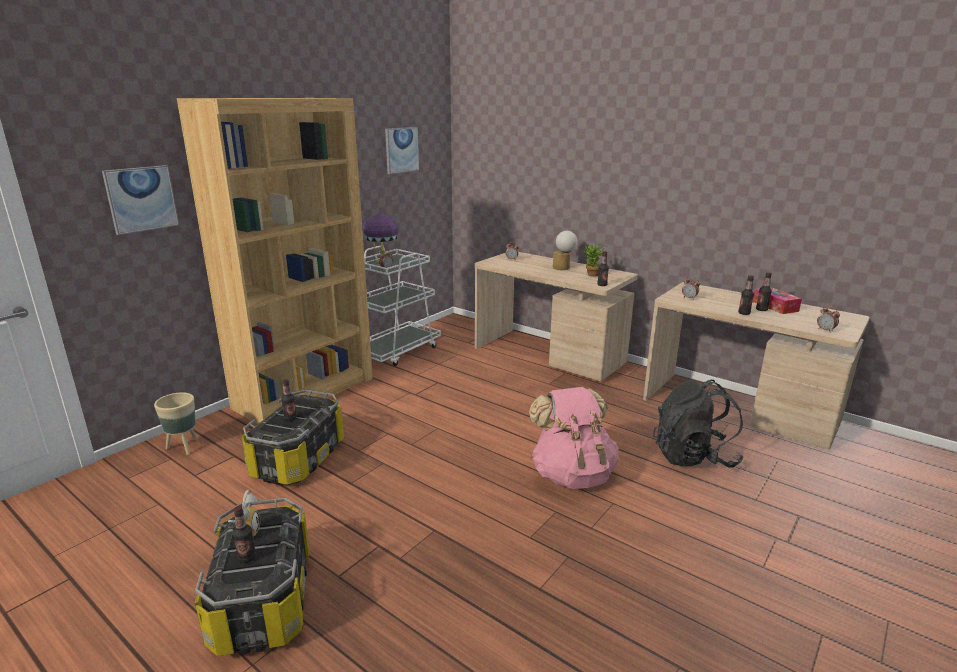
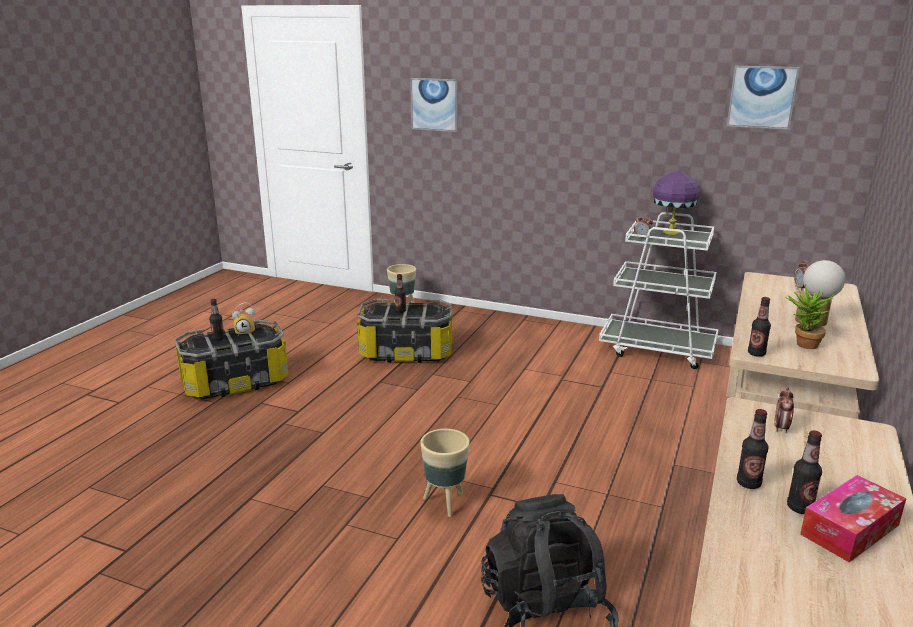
camera: 75 degrees right, 0 degrees up
(306, 392) = (520, 328): brown bookcase -> none
(572, 474) = (445, 503): pink backpack -> beige planter
(825, 330) = (738, 584): alarm clock -> none

